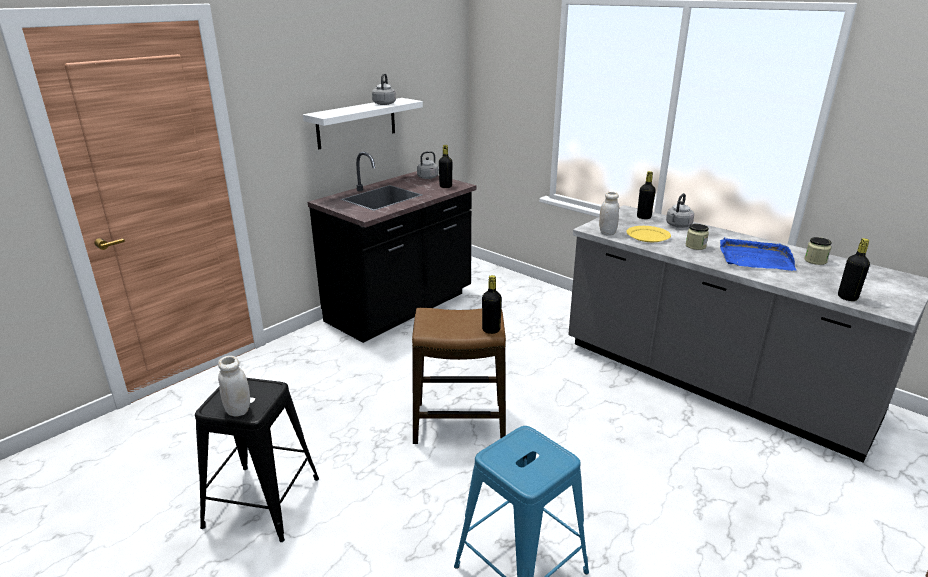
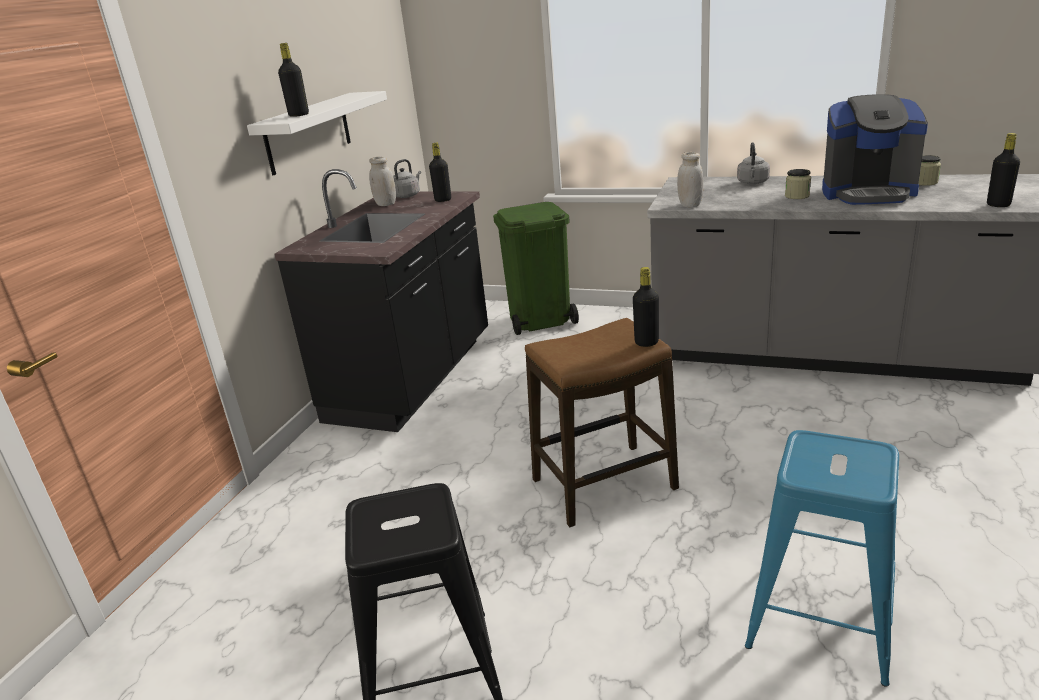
camera: 20 degrees left, 0 degrees up
(238, 410) = (411, 537): white jar -> white jar (386, 204)
(384, 103) = (341, 100): grey kettle -> none
(517, 290) = (539, 320): none -> green trash can
(643, 217) = (707, 183): black bottle -> black bottle (299, 115)
(647, 236) = (736, 198): yellow plate -> none
(754, 258) = (868, 193): blue tray -> coffee machine

